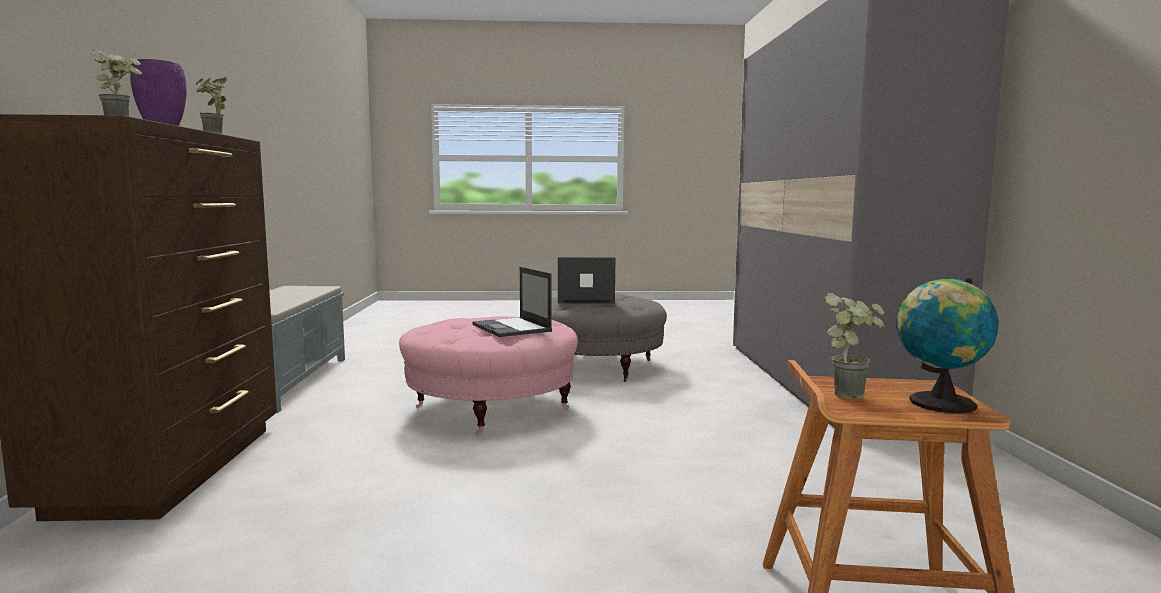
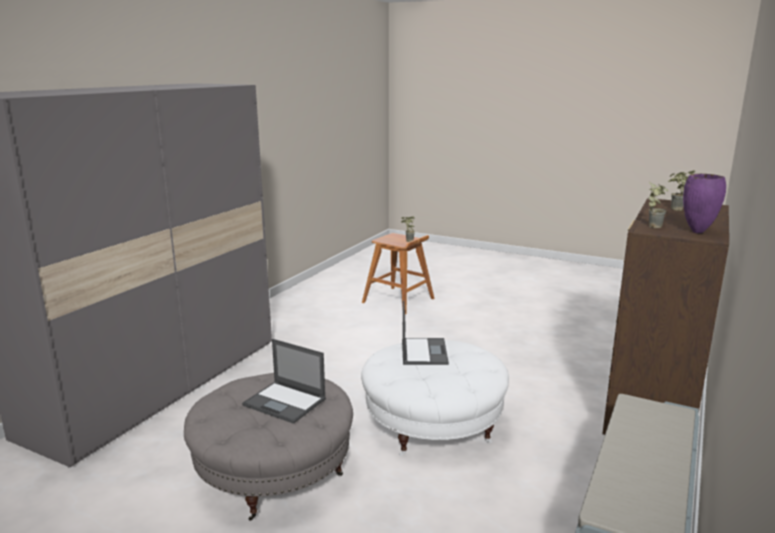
camera: 150 degrees left, 10 degrees up
(491, 408) = (433, 424): pink ottoman -> white ottoman
(938, 404) = (395, 237): globe -> none

